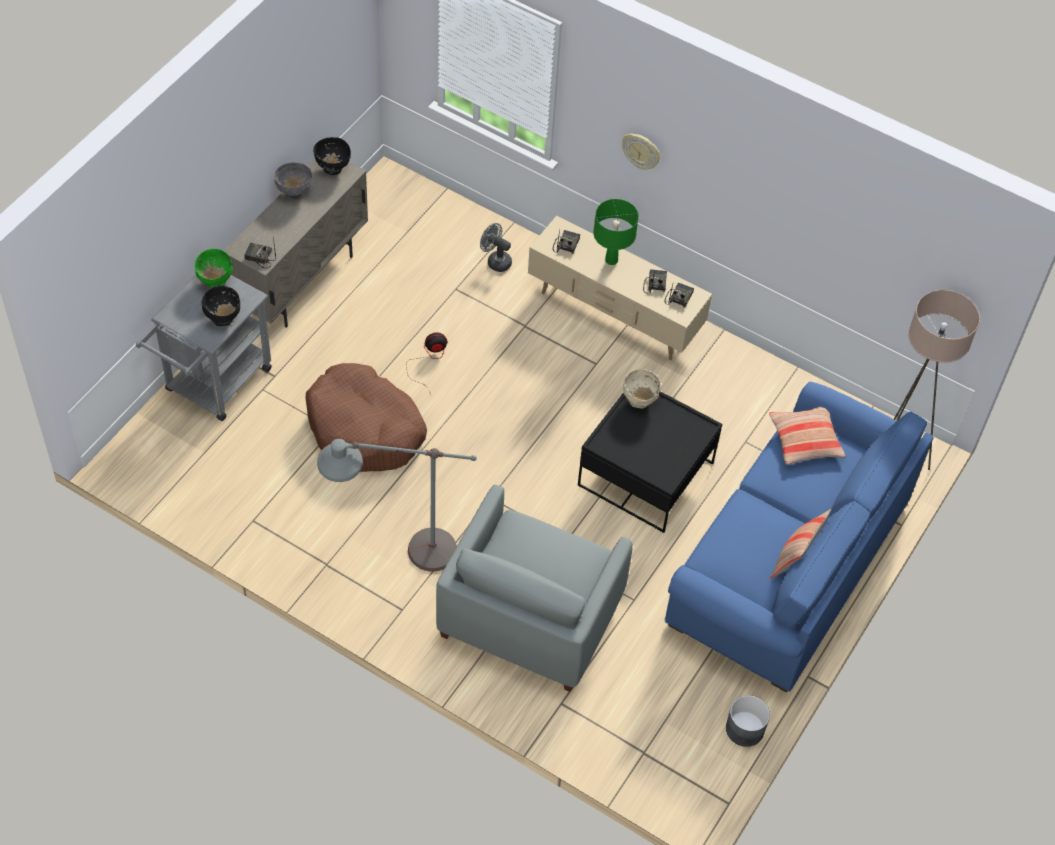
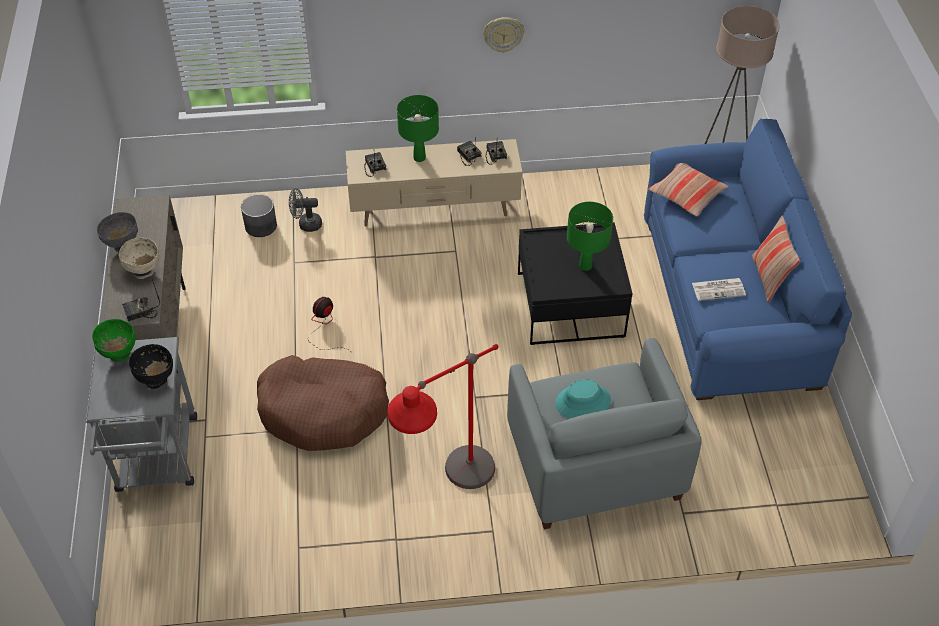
camera: 35 degrees left, 5 degrees down
(333, 169) = (139, 208): black bowl -> none
(398, 558) = (450, 493): grey floor lamp -> red floor lamp
(533, 554) = (583, 402): none -> turquoise hat
(639, 401) = (539, 243): beige bowl -> beige bowl (144, 271)
(641, 151) = (410, 41): wall clock -> wall clock (503, 34)
(657, 445) = (585, 266): none -> green table lamp
(739, 539) = (719, 289): none -> newspaper
(745, 729) = (823, 435): grey planter -> grey planter (261, 226)

